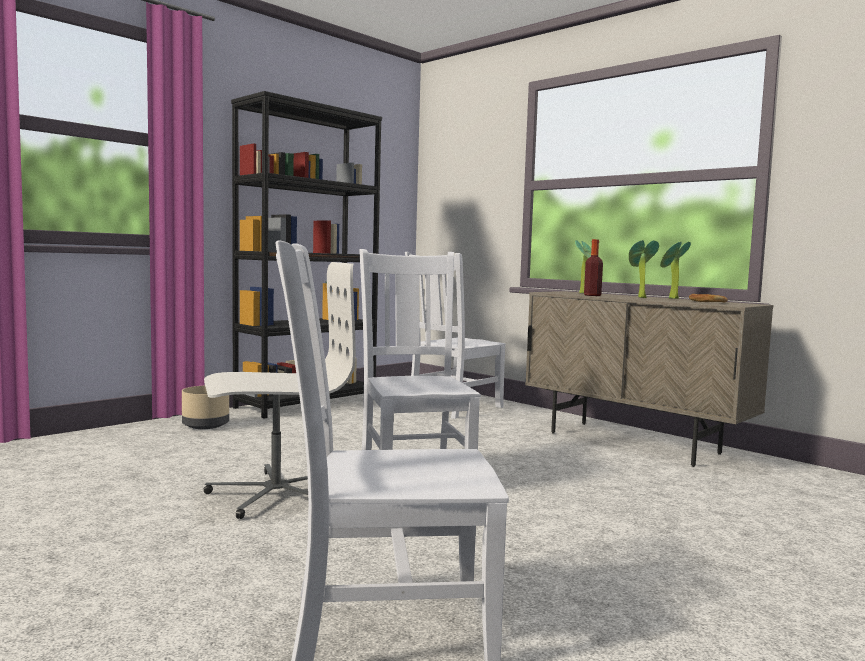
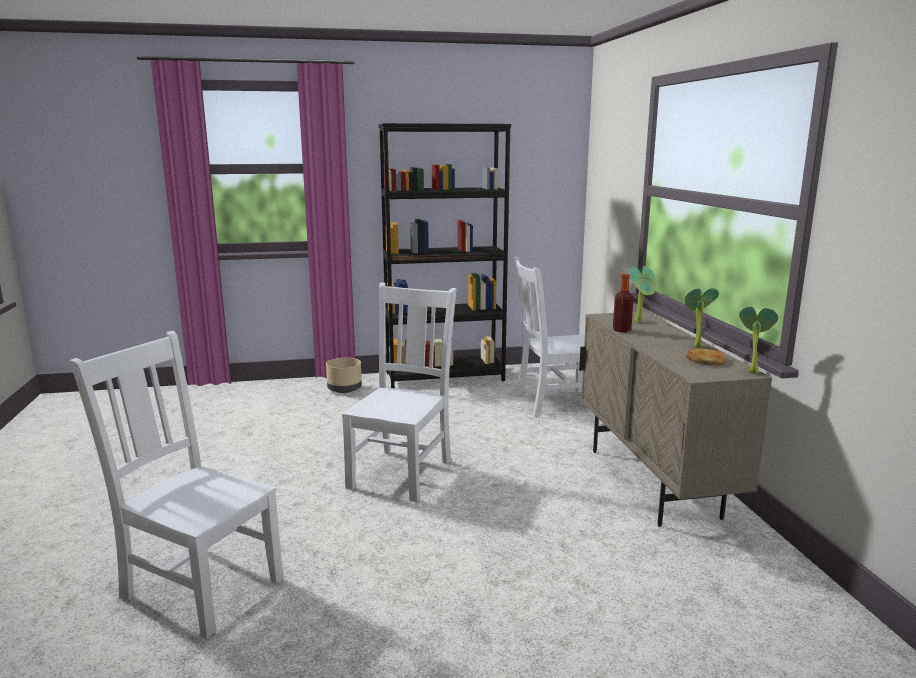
camera: 35 degrees right, 10 degrees up
(275, 494) = (294, 464): white office chair -> none
(639, 297) = (659, 340): potted plant -> potted plant (751, 371)

